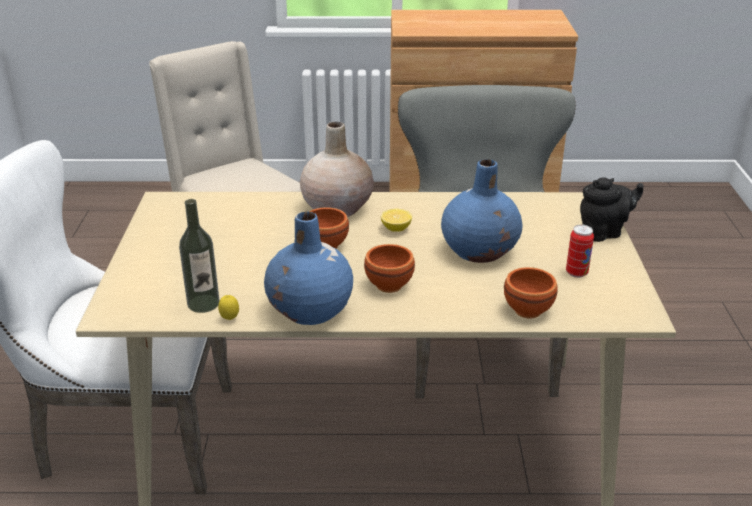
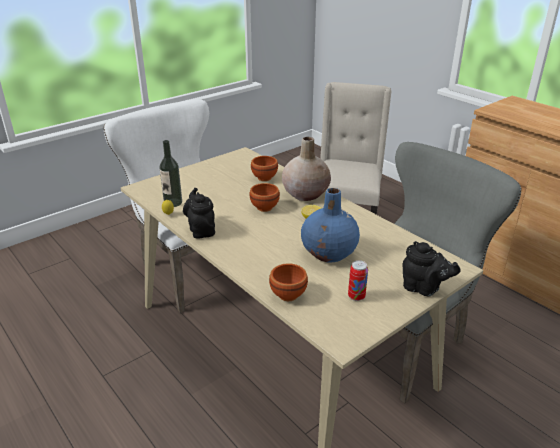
camera: 50 degrees right, 0 degrees up
(310, 310) = (201, 230): blue vase -> black teapot
(389, 286) = (251, 241): brown bowl -> brown bowl (263, 178)

